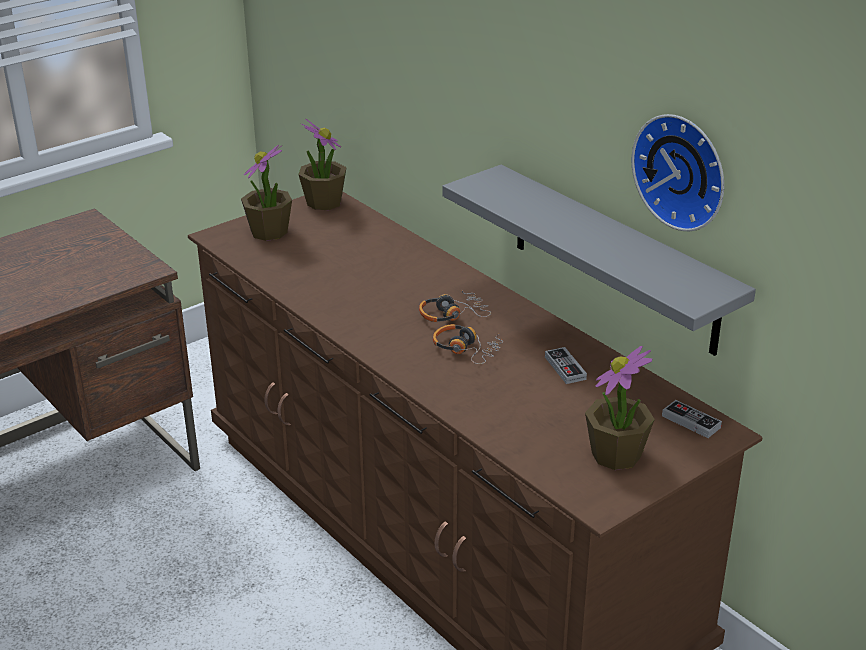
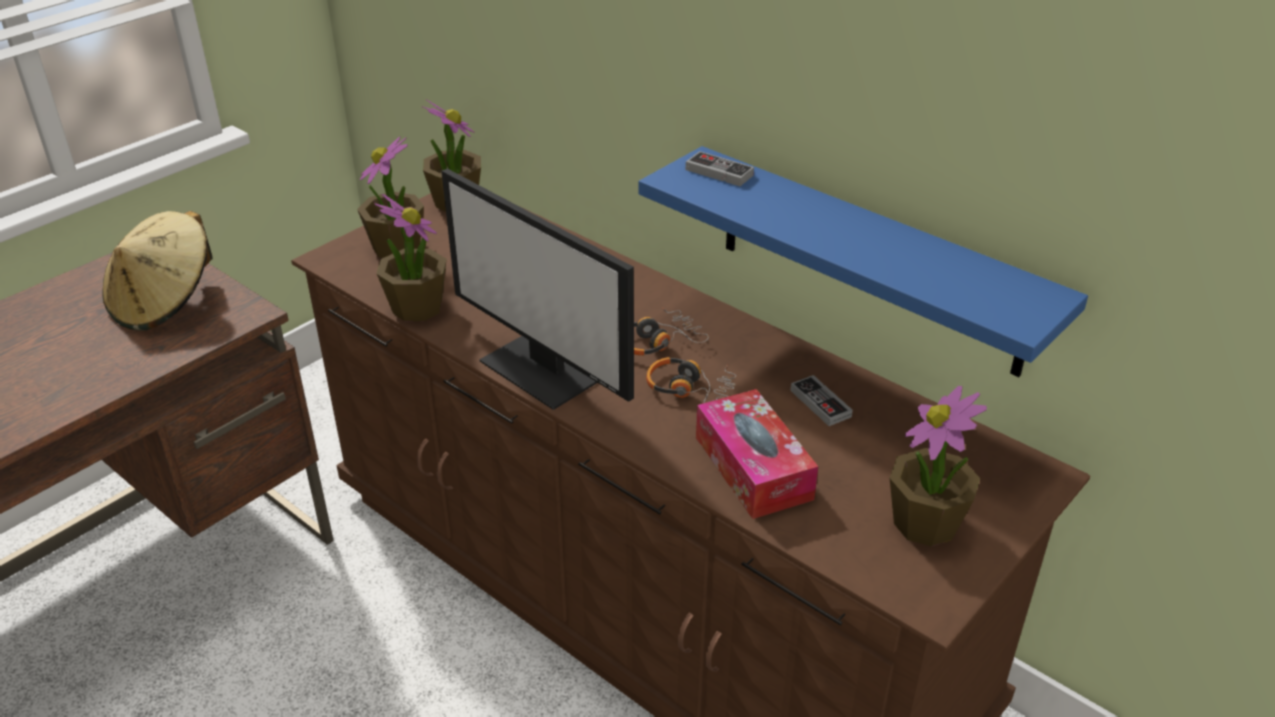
camera: 10 degrees left, 5 degrees up
(89, 258) = (165, 303): none -> beige hat
(274, 275) = (417, 307): none -> potted plant
(358, 326) = (544, 369): none -> monitor
(496, 406) = (753, 468): none -> tissue box
(613, 259) = (869, 260): grey shelf -> blue shelf
(683, 170) = (983, 147): wall clock -> none
(691, 422) = (998, 464): game controller -> game controller (719, 172)

